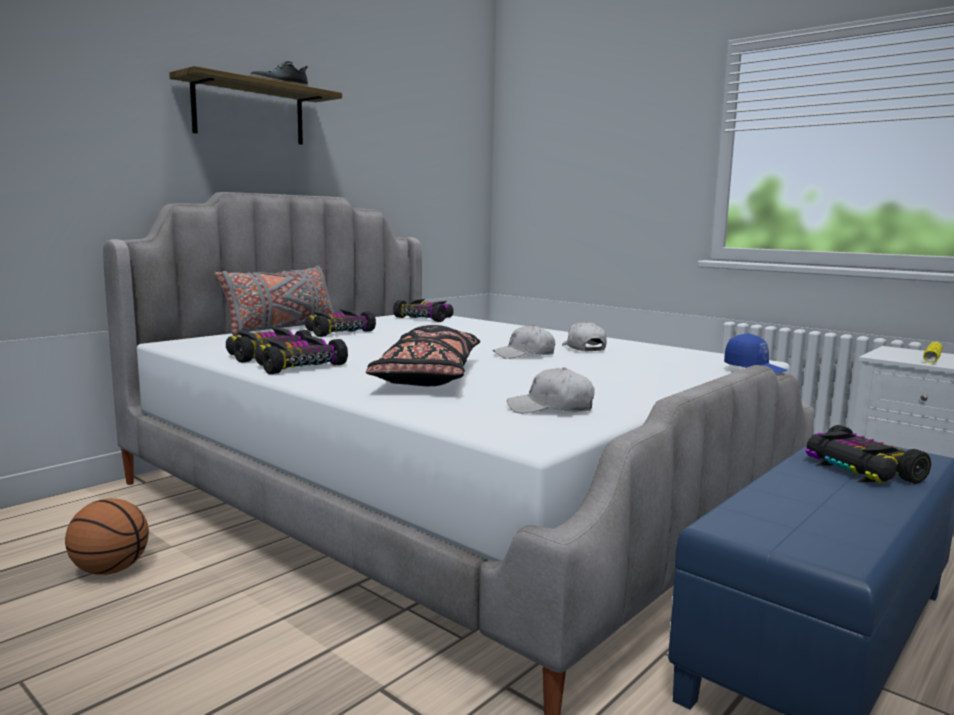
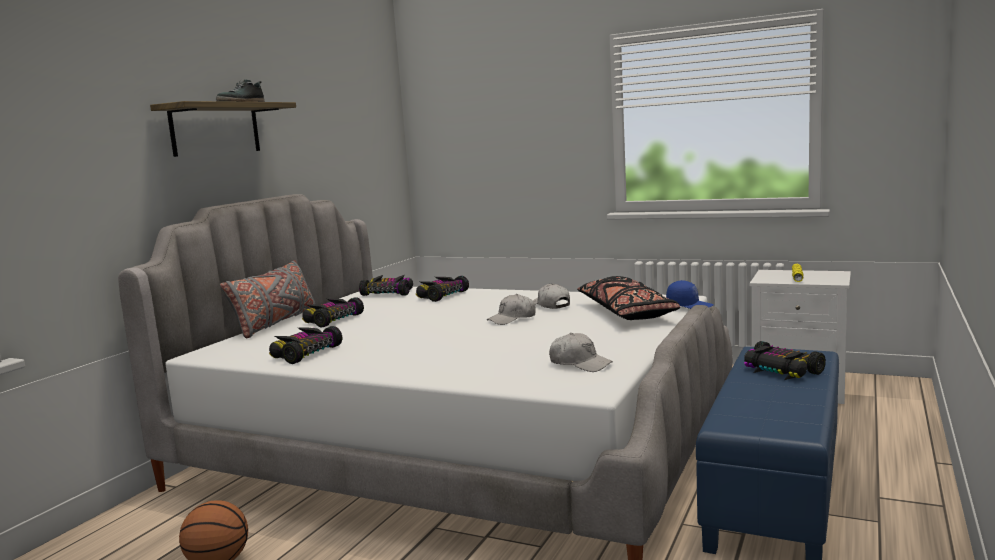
camera: 15 degrees left, 0 degrees up
(298, 366) = (346, 359): toy car -> toy car (441, 295)
(428, 376) = (462, 352): black pillow -> black pillow (626, 313)
(551, 408) = (580, 364): white cap -> white cap turned 135 degrees counterclockwise

